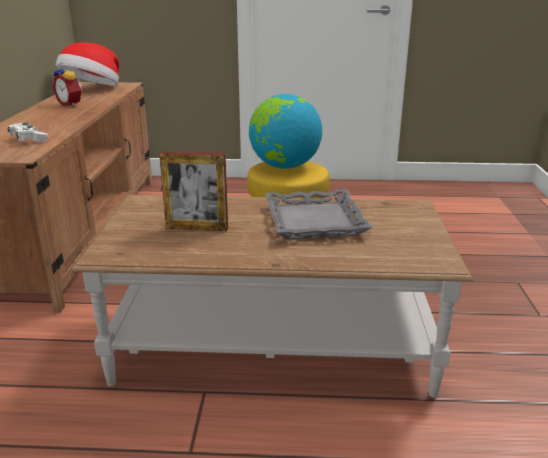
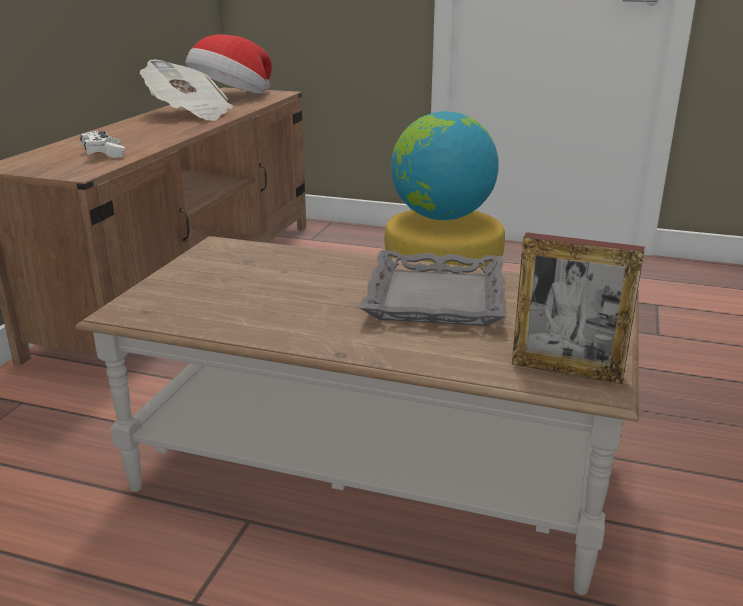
camera: 15 degrees right, 0 degrees up
(71, 104) = (190, 114): alarm clock -> newspaper
(197, 228) = (266, 289): picture frame -> picture frame (566, 370)

